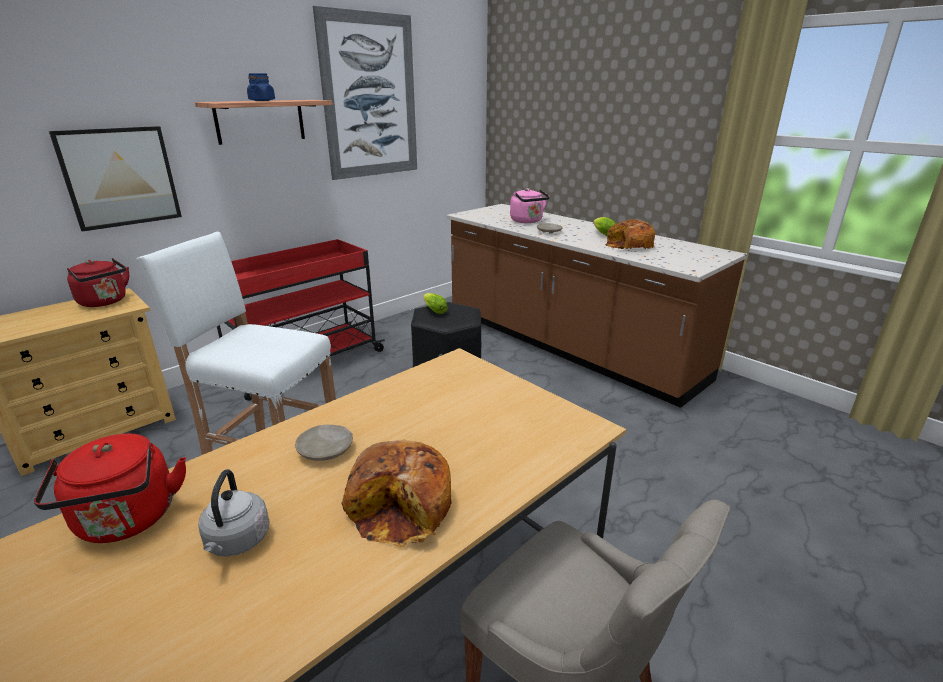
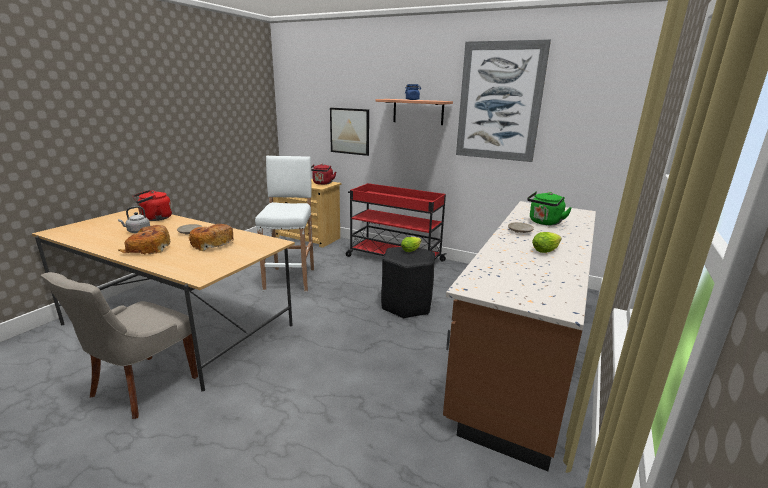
camera: 70 degrees right, 5 degrees down
(527, 221) = (544, 223): pink kettle -> green kettle
(628, 245) = (519, 261): bread -> bread (211, 244)

